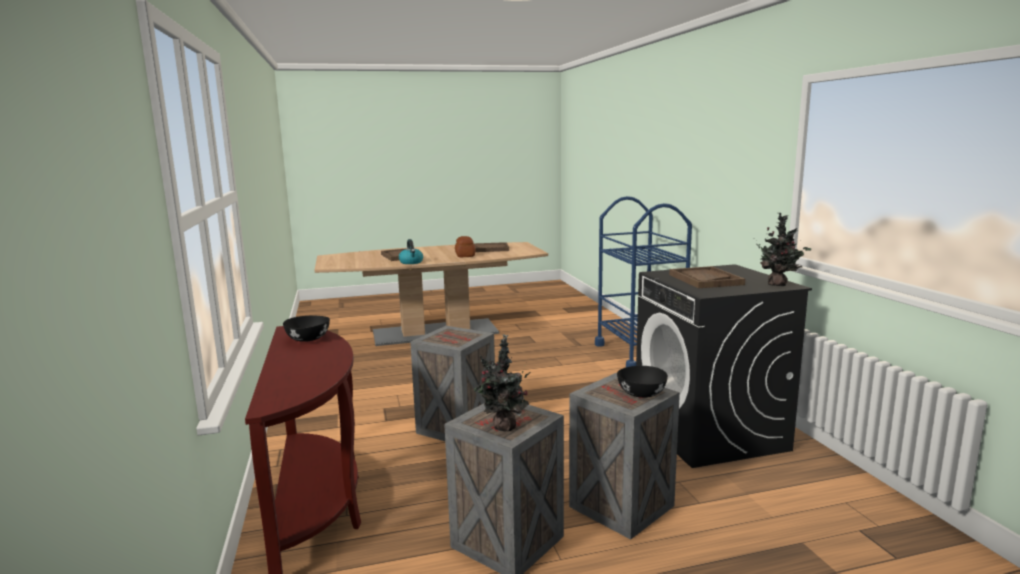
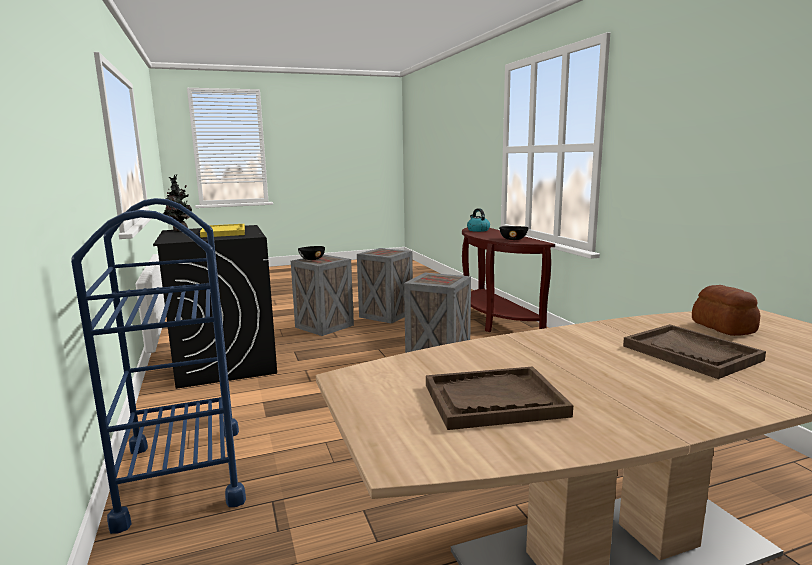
camera: 175 degrees right, 0 degrees up
(411, 262) = (613, 328): kettle -> kettle (478, 230)
(465, 255) = (530, 358): bread -> bread (723, 327)
(503, 428) = (384, 250): potted plant -> none
(705, 279) = (224, 232): brown tray -> yellow tray

